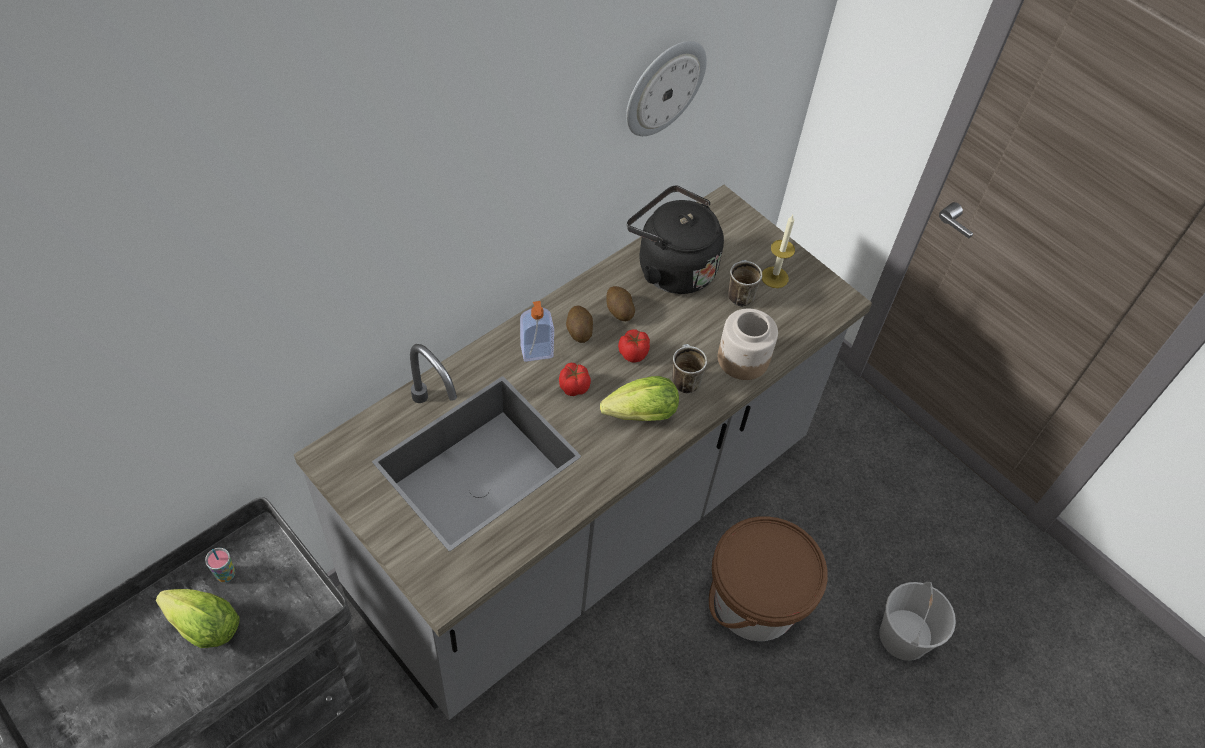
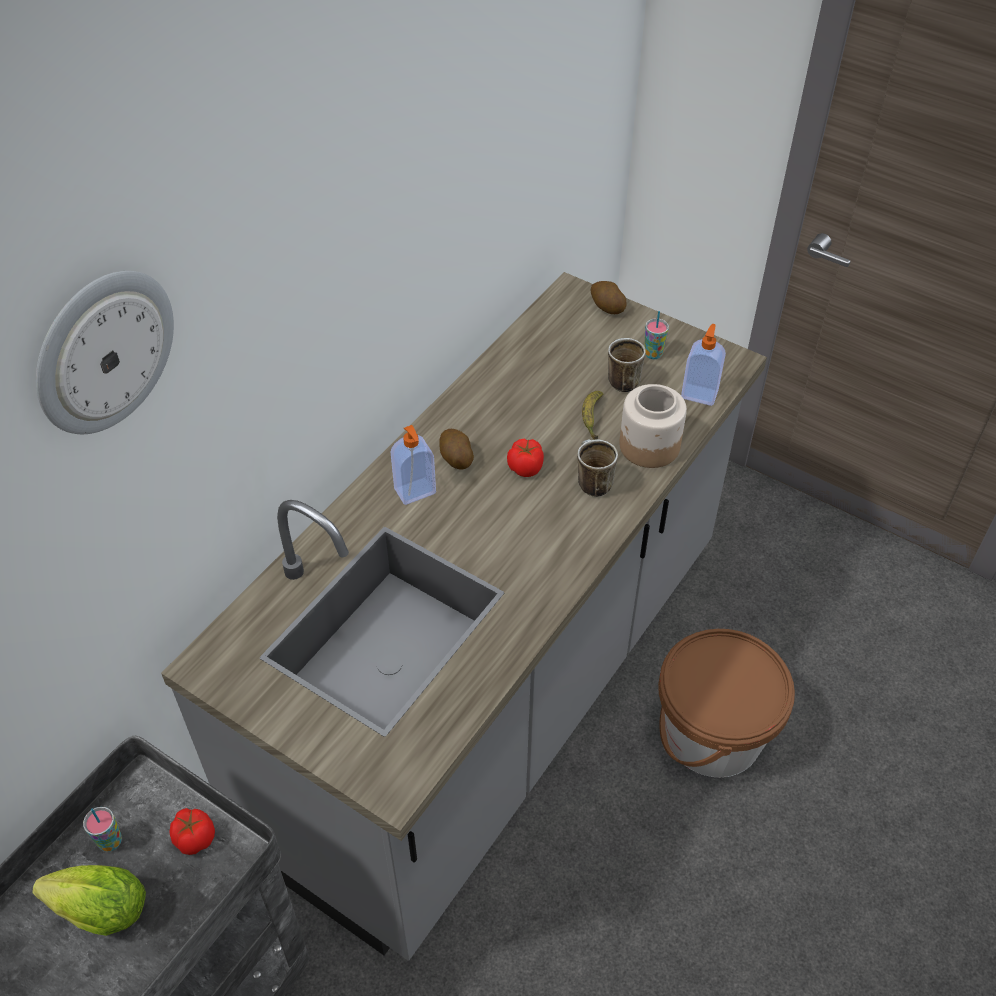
camera: 10 degrees left, 5 degrees down
(573, 386) = (470, 518): tomato -> tomato (194, 837)
(619, 310) = (494, 426): potato -> potato (606, 307)
(636, 415) = (552, 533): lettuce -> none
(663, 87) = (491, 157): wall clock -> wall clock (103, 351)
(671, 267) = (537, 369): black kettle -> none
(702, 323) = (591, 418): none -> banana
(774, 277) = (653, 354): candle -> cup
(802, 322) = (699, 394): none -> soap dispenser
(904, 637) = (886, 729): white bucket -> none

